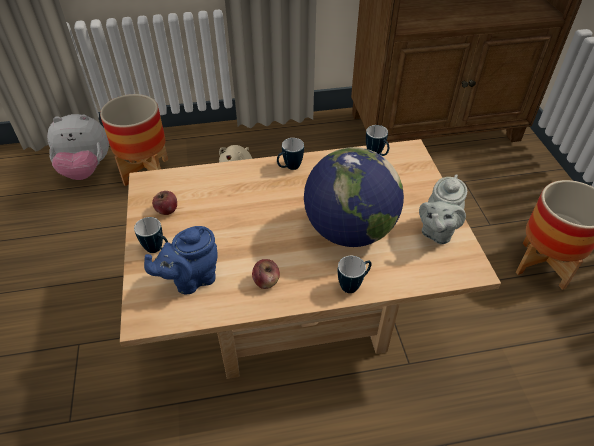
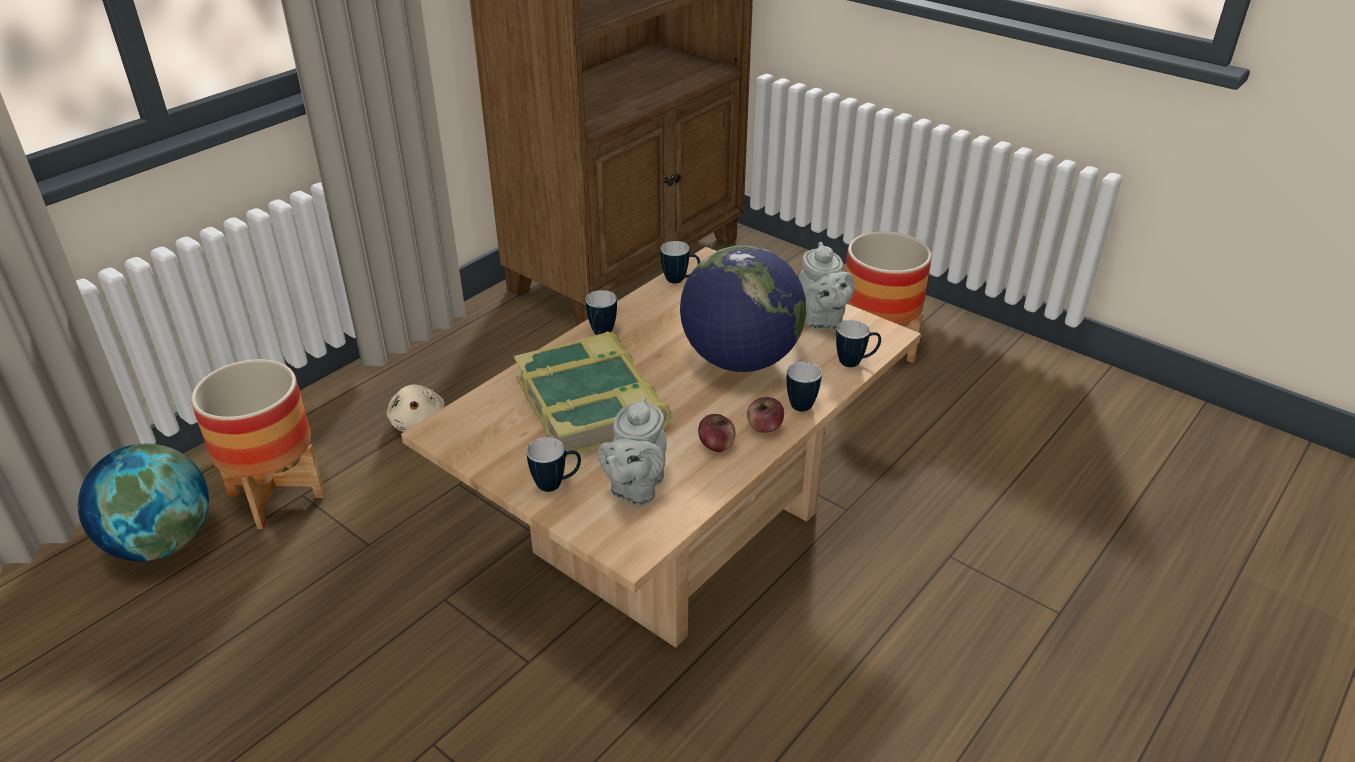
camera: 40 degrees left, 10 degrees down
(86, 169) = (162, 543): plush toy -> globe
(167, 210) = (511, 444): apple -> apple (764, 427)
(191, 279) = (635, 487): blue teapot -> grey teapot
(233, 210) = (592, 404): none -> book
(424, 277) = (855, 362): none -> mug

